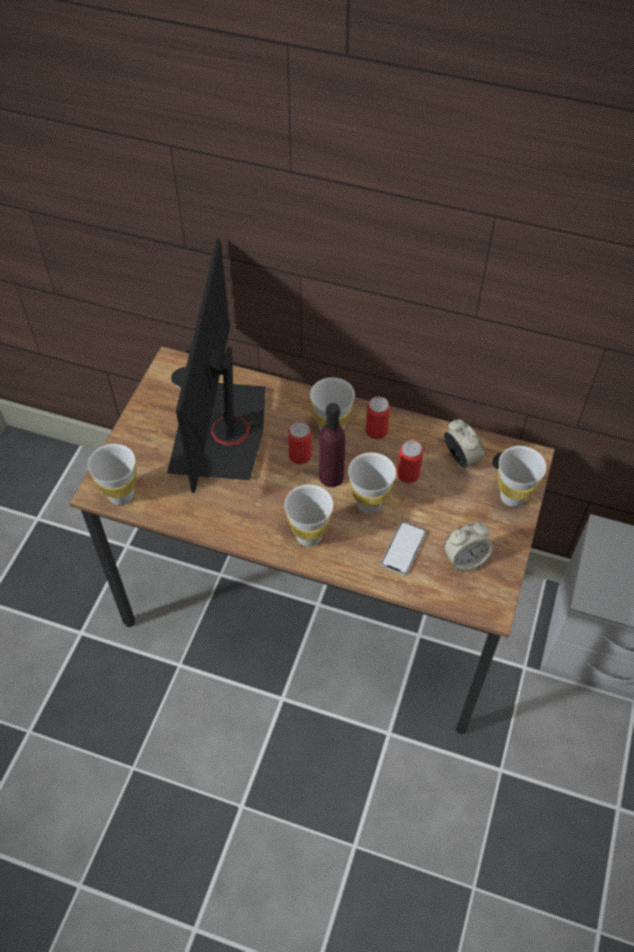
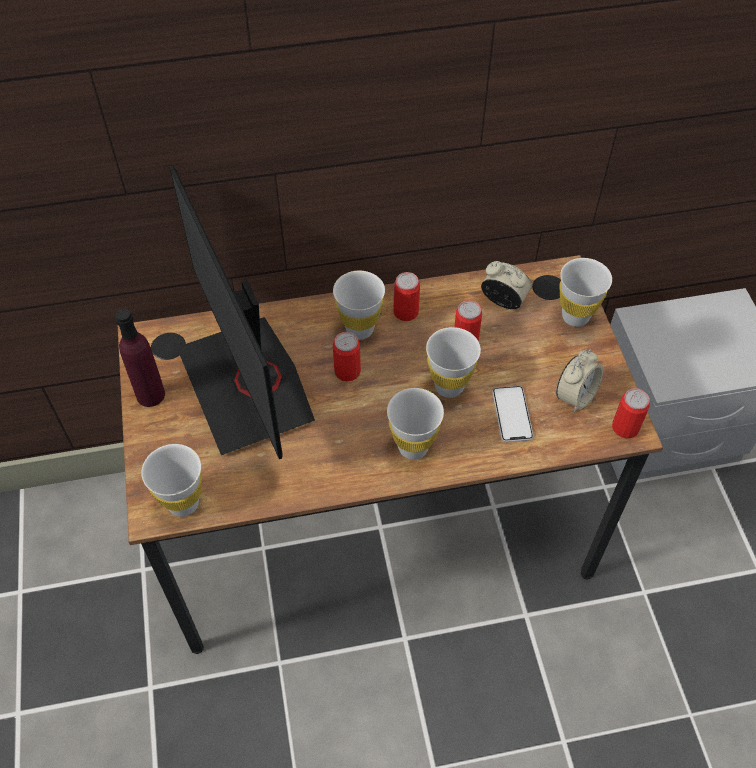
camera: 30 degrees left, 0 degrees up
(331, 477) = (393, 378): purple bottle -> purple bottle (150, 395)
(488, 603) = (625, 427): none -> can

